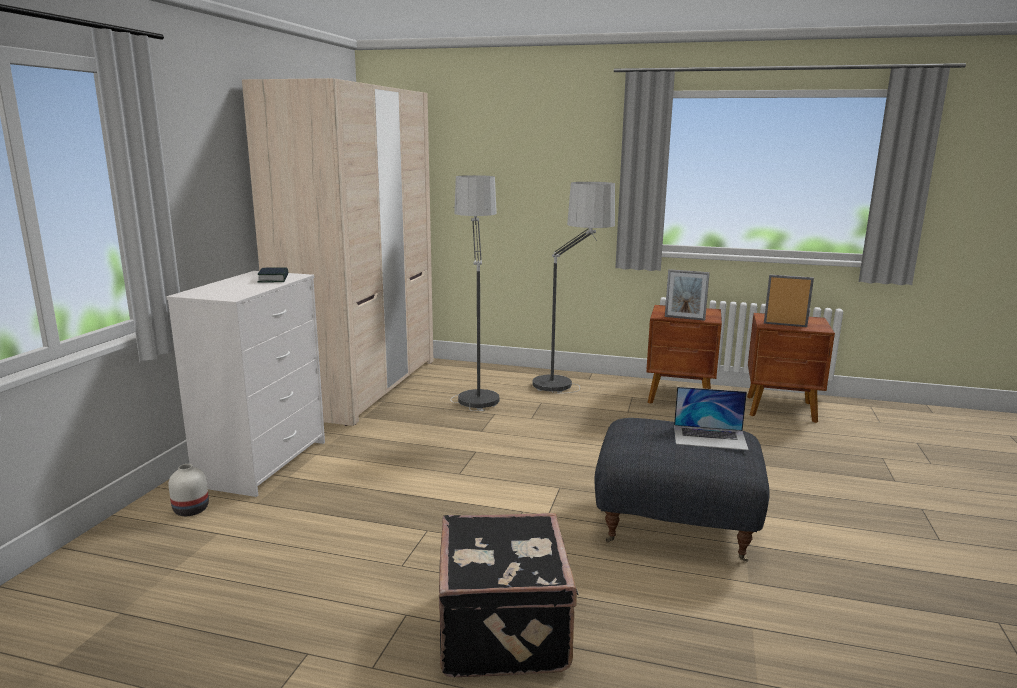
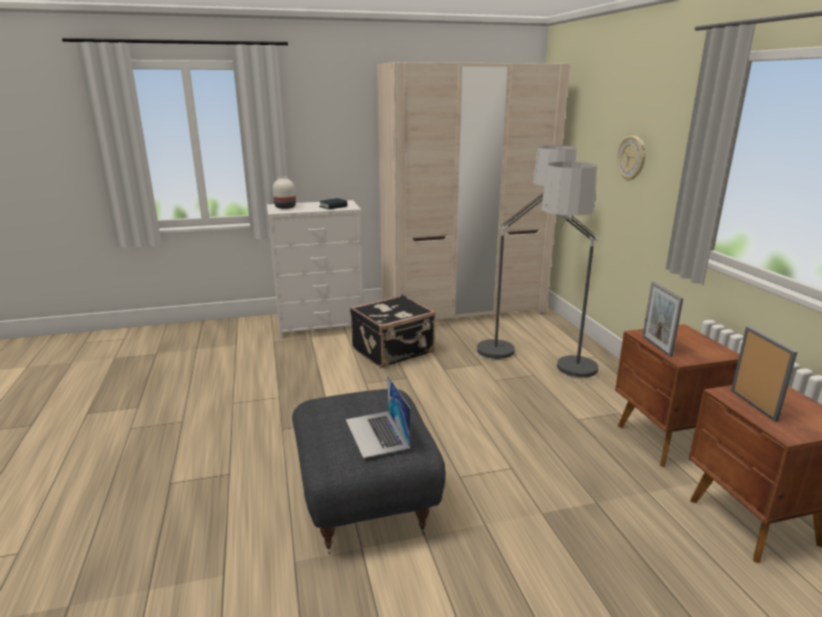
camera: 60 degrees right, 5 degrees up
(190, 510) = (254, 330): white vase -> white vase (284, 207)
(506, 629) = (179, 459): black suitcase -> black suitcase (394, 351)
(535, 181) = (632, 158): none -> wall clock

